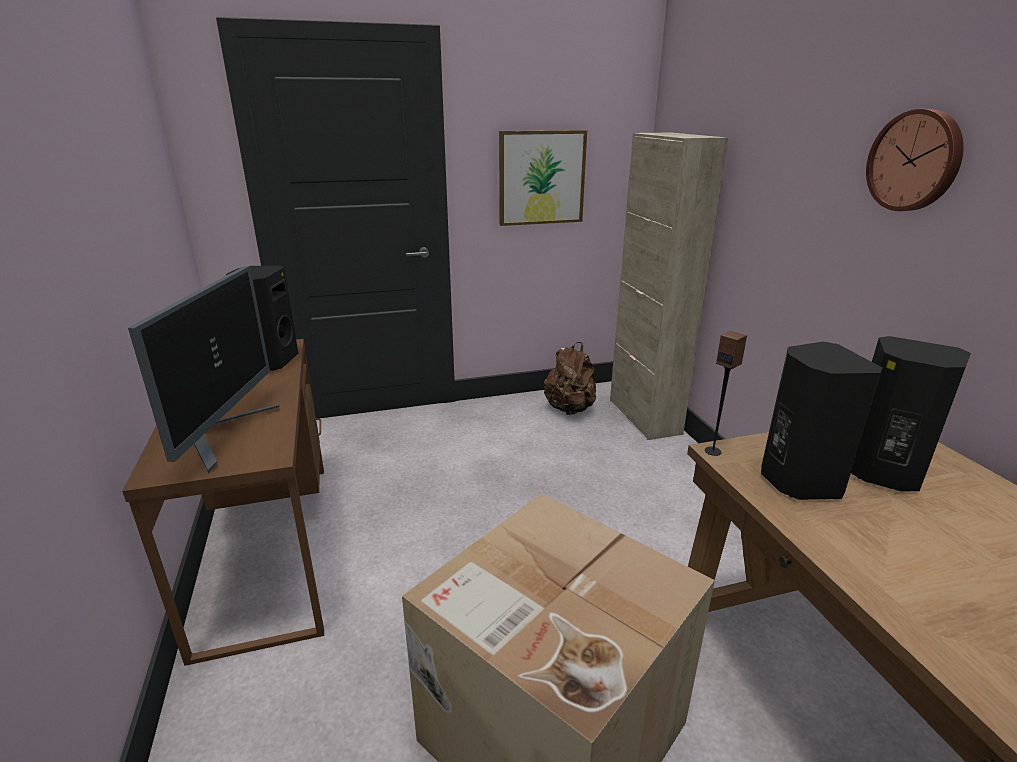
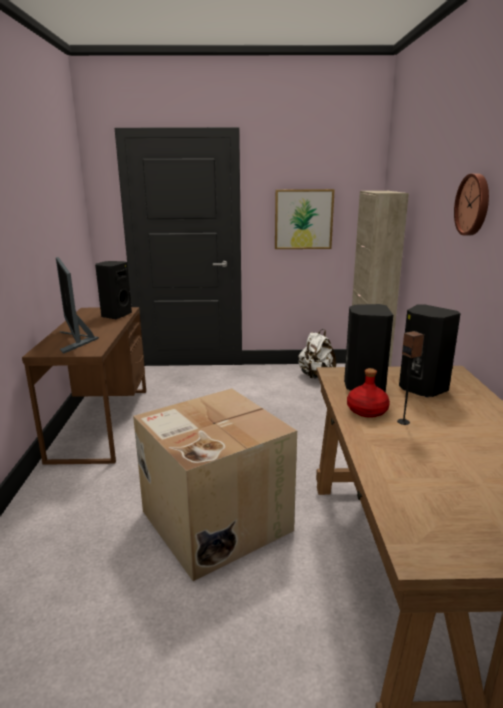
camera: 15 degrees right, 5 degrees down
(224, 433) = (77, 341): monitor -> monitor turned 135 degrees clockwise
(570, 409) = (316, 376): brown backpack -> white backpack
(713, 451) = (328, 370): speaker -> speaker (403, 422)
(854, 541) = (367, 411): none -> red bottle

